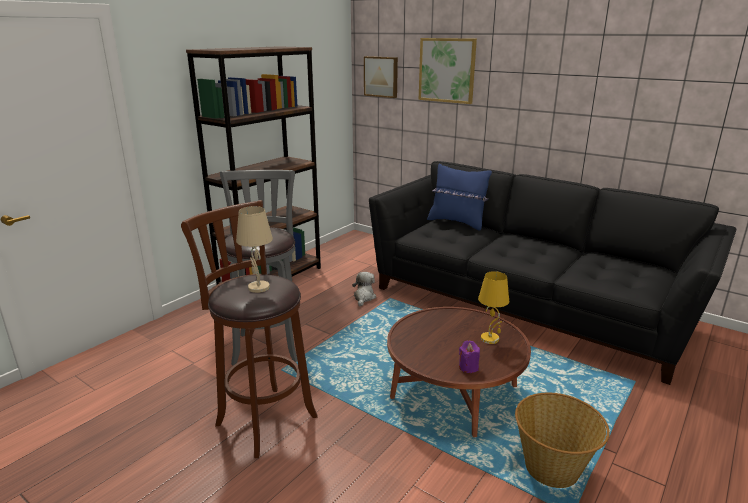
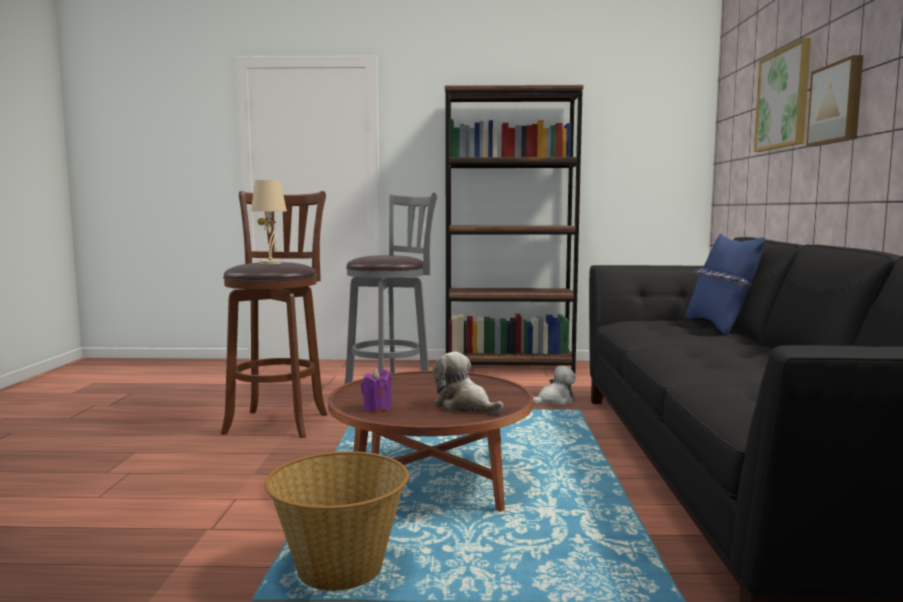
camera: 55 degrees right, 15 degrees down
(381, 76) = (733, 130): picture -> picture (837, 103)
(490, 339) = (464, 406): yellow table lamp -> plush toy

